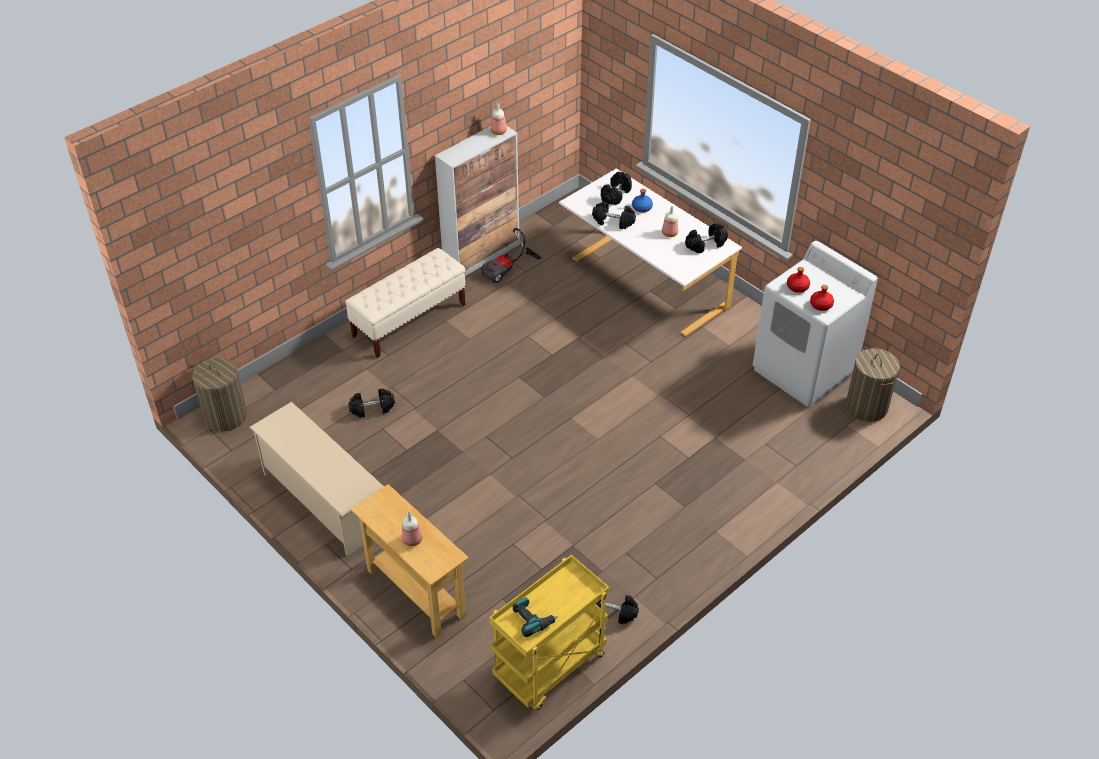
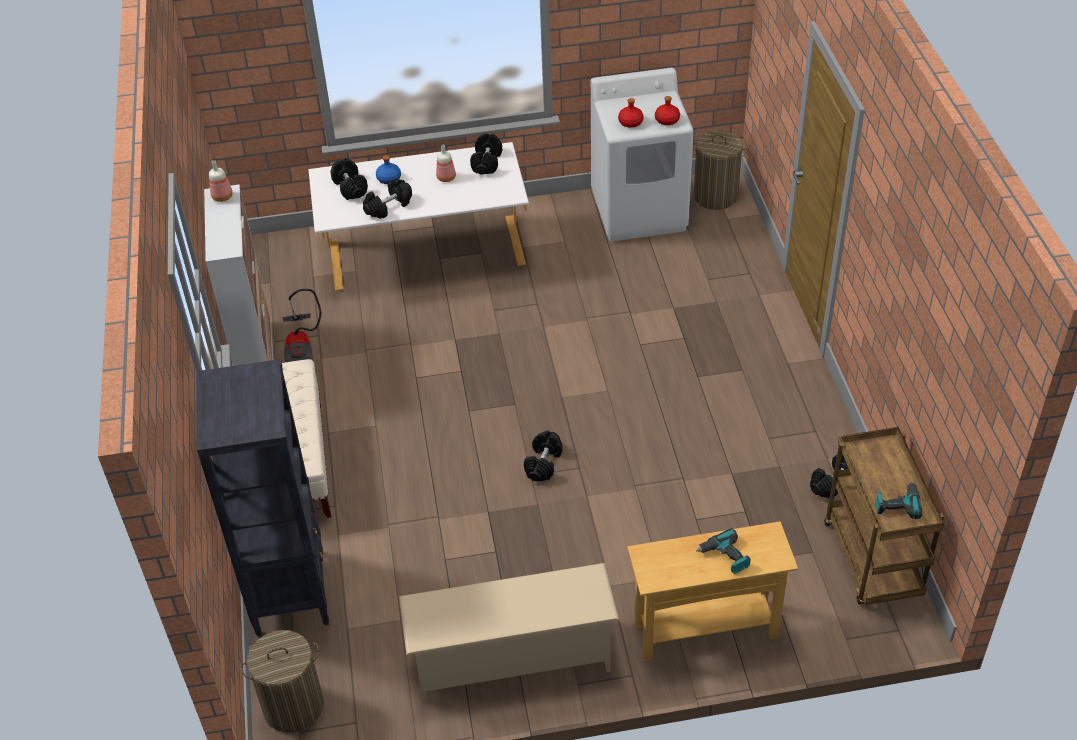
camera: 55 degrees left, 0 degrees up
(307, 370) = (290, 591): none -> black bookcase
(372, 408) = (406, 555): black dumbbell -> black dumbbell (543, 463)
(413, 539) = (725, 557): bottle -> power drill
(550, 668) = (873, 561): yellow cart -> brown cart

